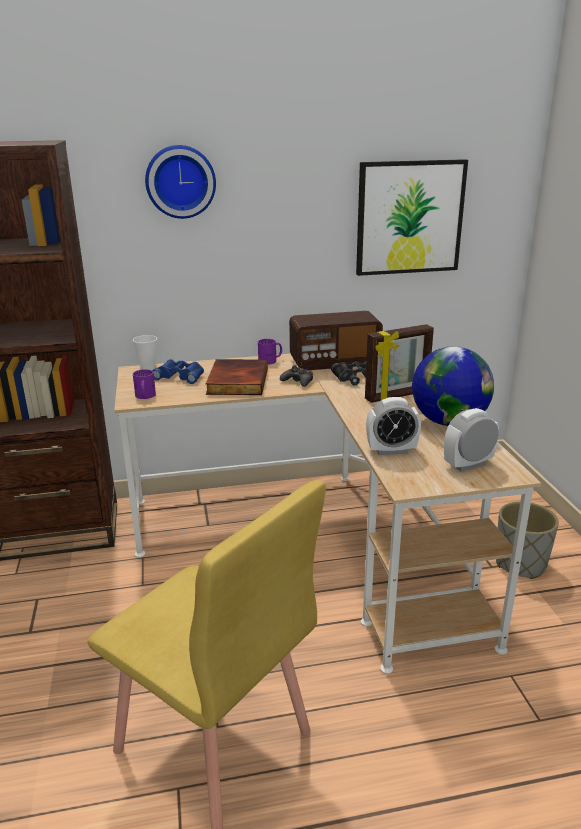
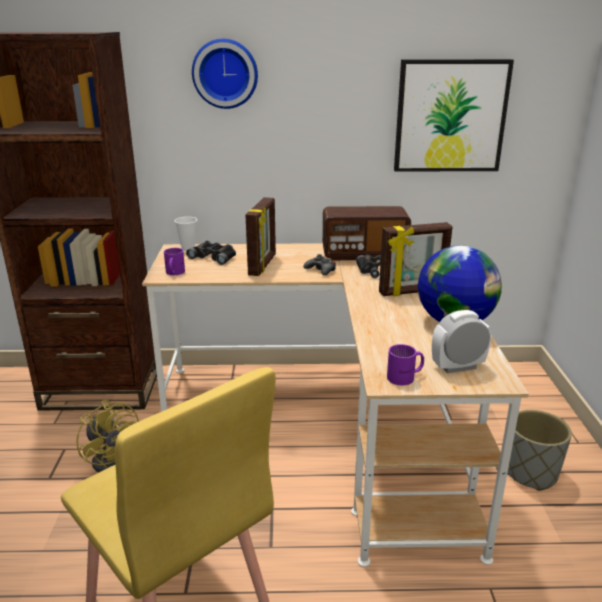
camera: 10 degrees right, 0 degrees up
(95, 601) = (113, 457): none -> yellow fan
(180, 376) = (214, 256): blue binoculars -> black binoculars
(236, 381) = (263, 265): book -> picture frame
(271, 360) = (303, 248): purple mug -> purple mug (405, 377)
(391, 450) = (384, 345): alarm clock -> none

